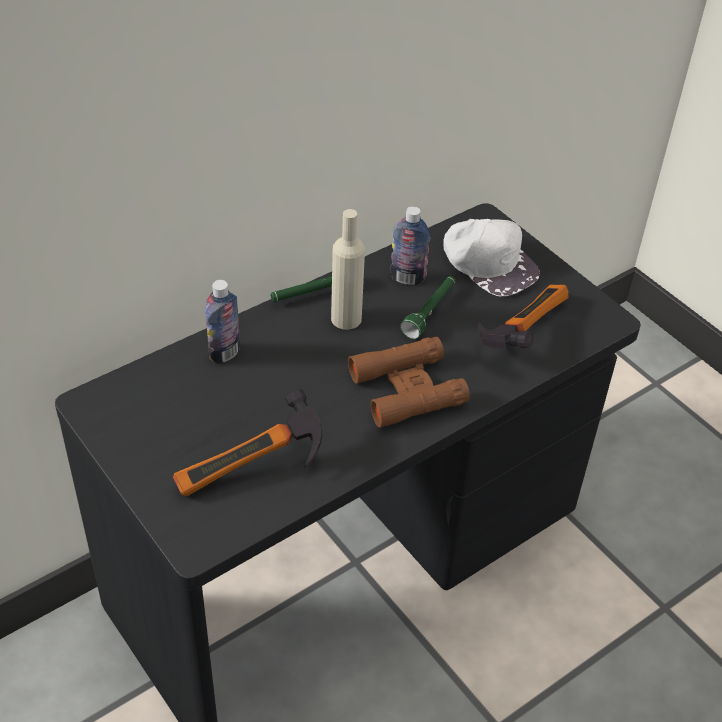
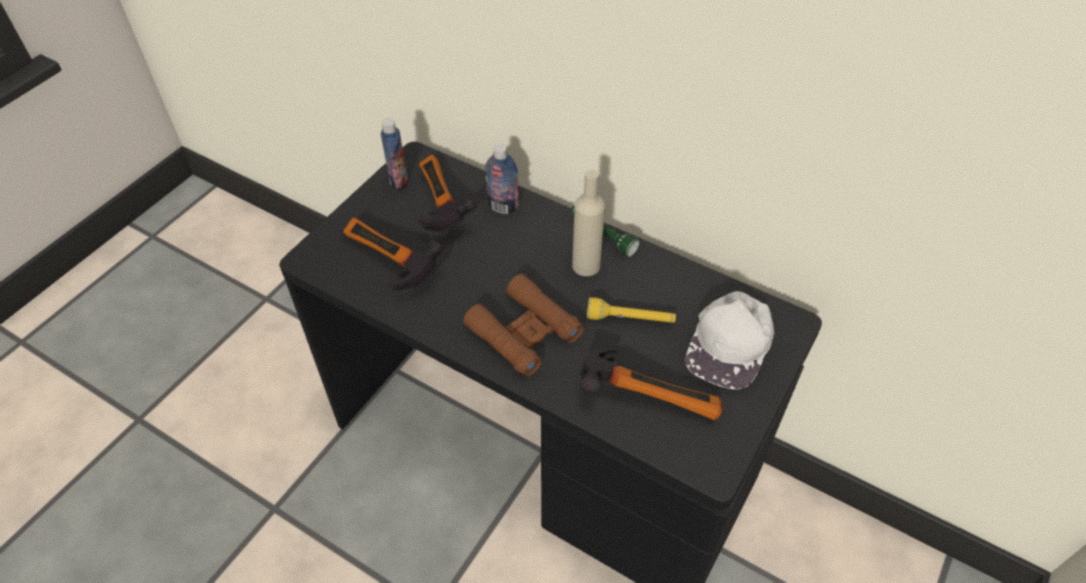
camera: 70 degrees right, 5 degrees up
(186, 408) = (435, 207): none -> hammer
(407, 278) = (665, 290): bottle -> bottle (398, 181)
(430, 312) = (630, 319): green flashlight -> yellow flashlight

